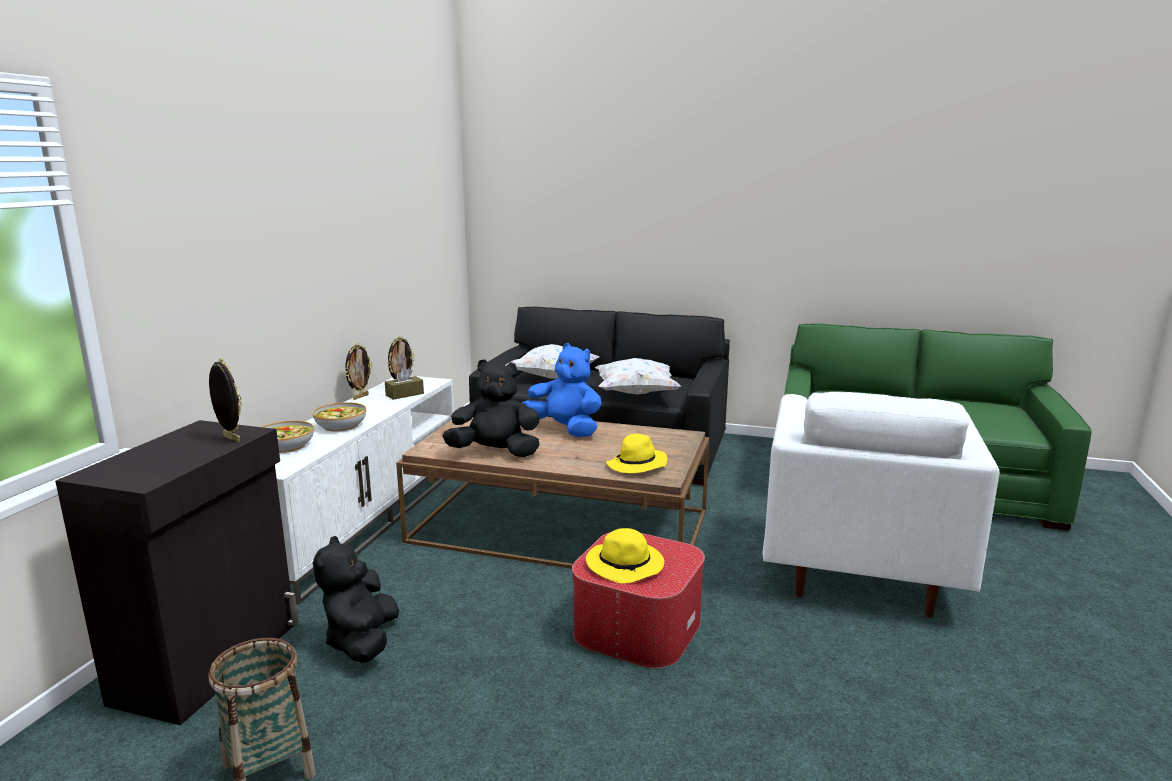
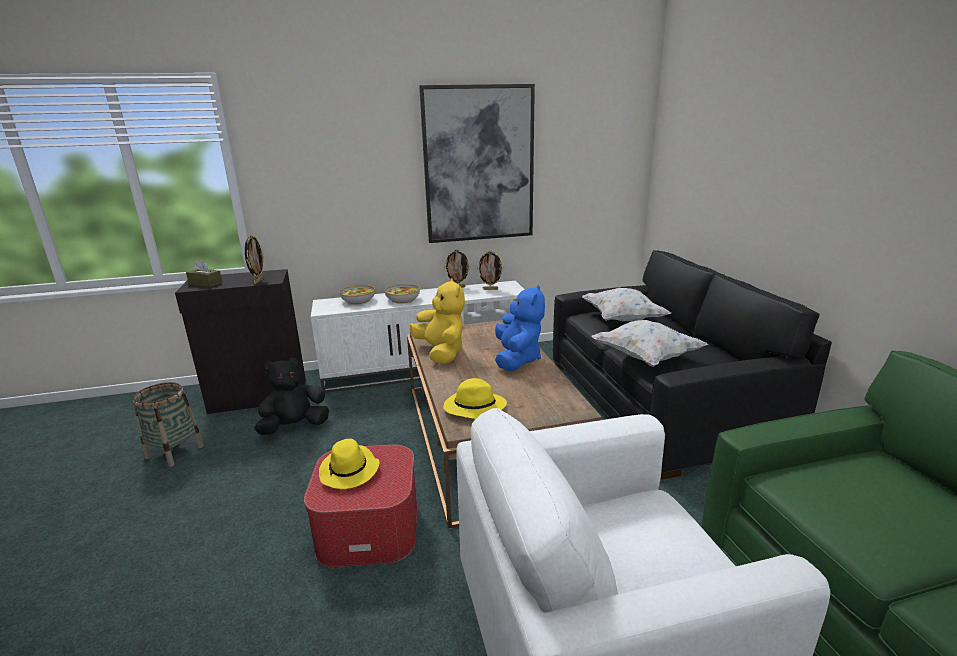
camera: 60 degrees right, 5 degrees up
(354, 229) = (479, 165): none -> picture
(404, 394) = (478, 294): brown tissue box -> brown tissue box (205, 283)
(495, 453) = (441, 353): black plush toy -> yellow plush toy

